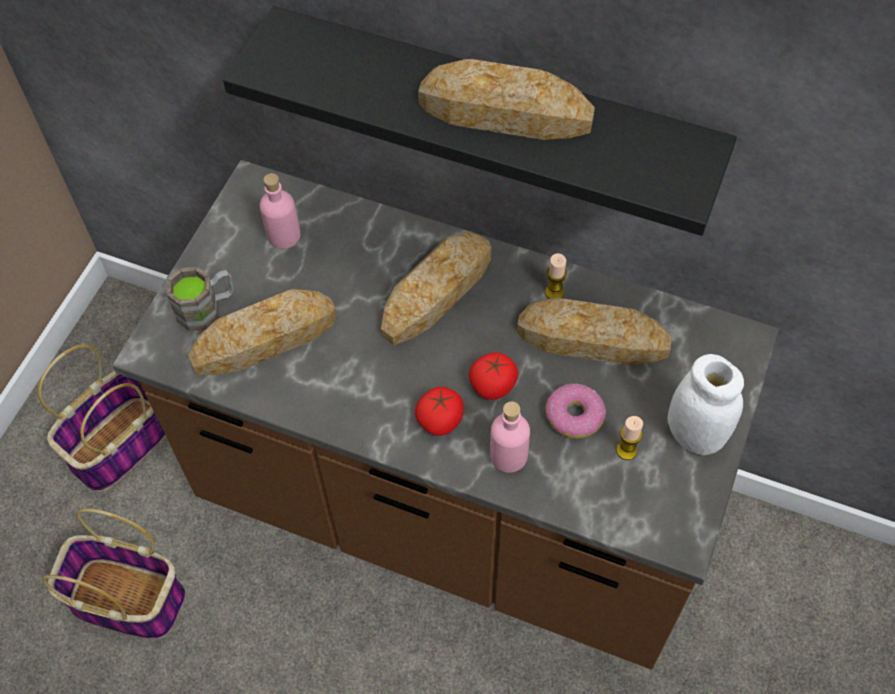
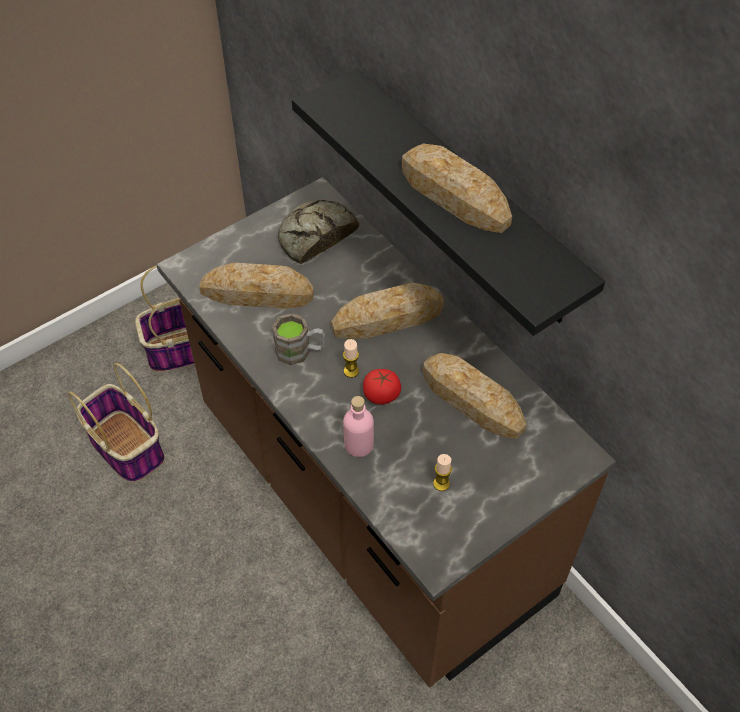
camera: 30 degrees right, 5 degrees down
(207, 308) = (236, 257): brown mug -> brown mug (300, 351)
(284, 235) = (315, 235): pink bottle -> bread
(440, 420) = (330, 398): tomato -> none
(554, 292) = (468, 357): candle -> candle (351, 371)
(574, 416) = (421, 443): donut -> none
(695, 434) = (498, 499): white jar -> none

